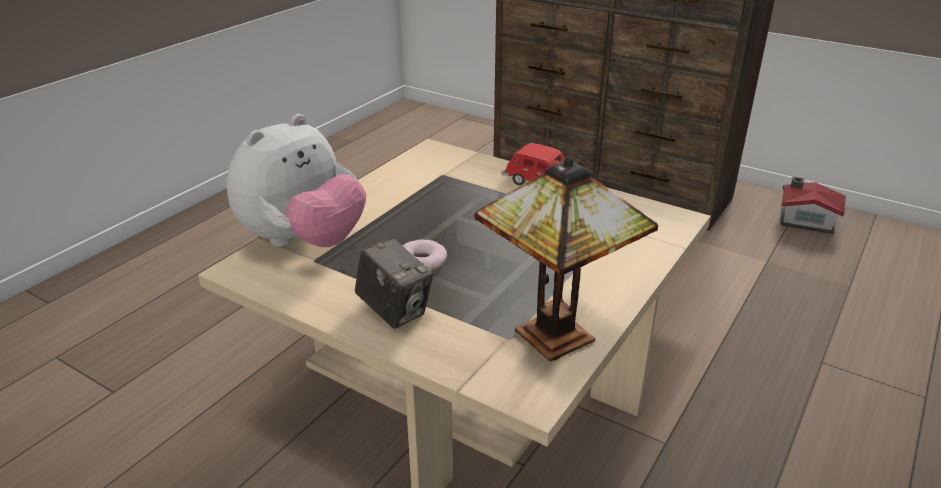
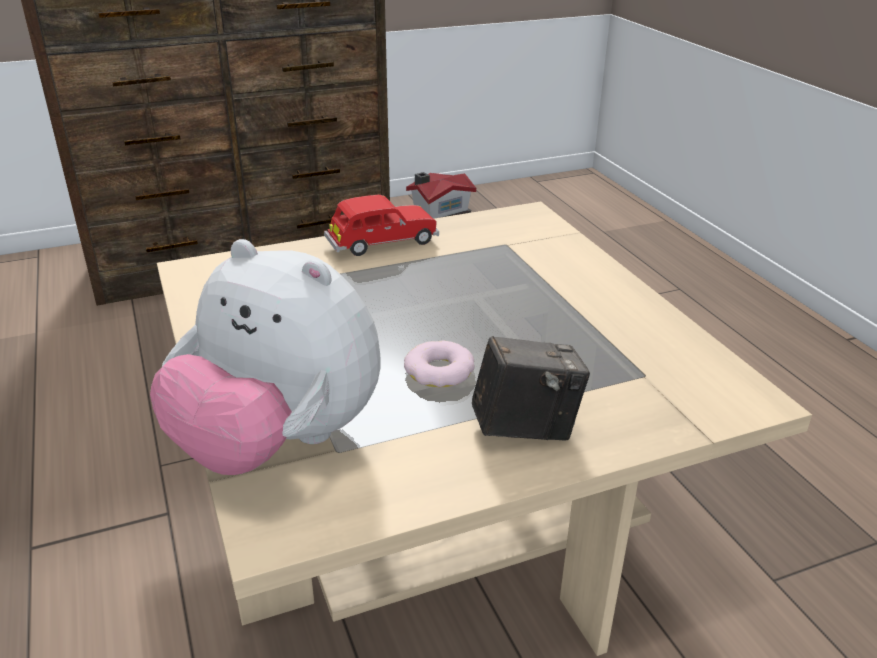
camera: 55 degrees left, 0 degrees up
(304, 242) = (278, 443): plush toy -> plush toy turned 135 degrees clockwise
(560, 337) = (667, 346): table lamp -> none

